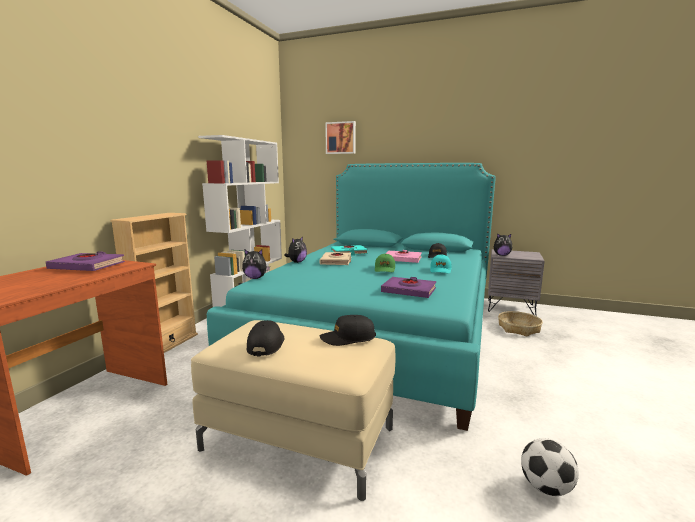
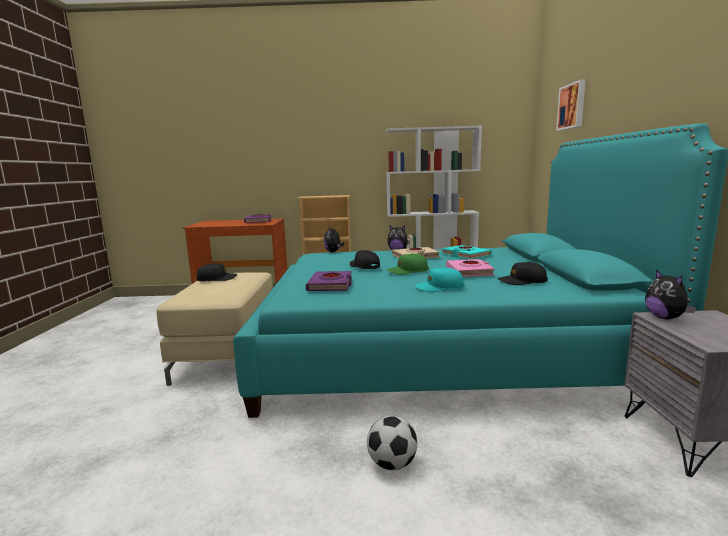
camera: 70 degrees right, 0 degrees up
(348, 338) = (230, 291): black cap -> black cap (364, 266)
(519, 328) = (579, 452): basket -> none
(546, 487) = (167, 463): football -> football (392, 464)

